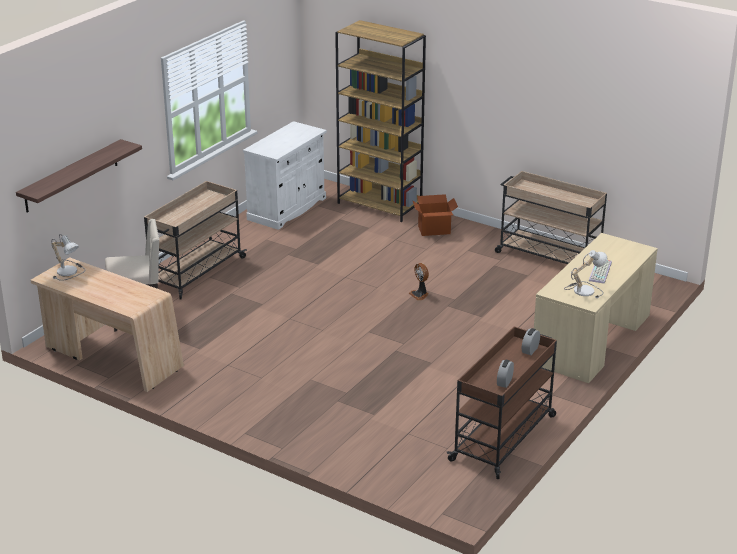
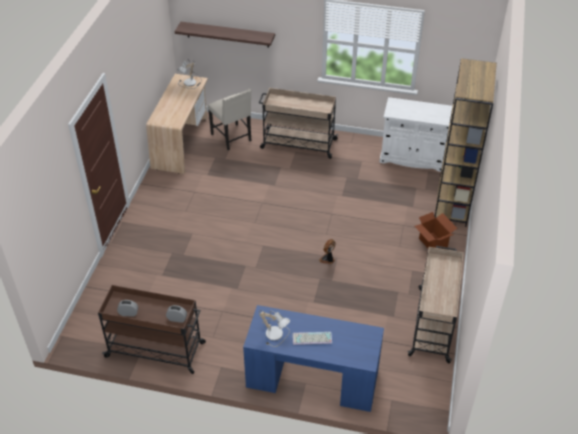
camera: 70 degrees right, 15 degrees up
(591, 339) = (312, 377): beige desk -> blue desk

